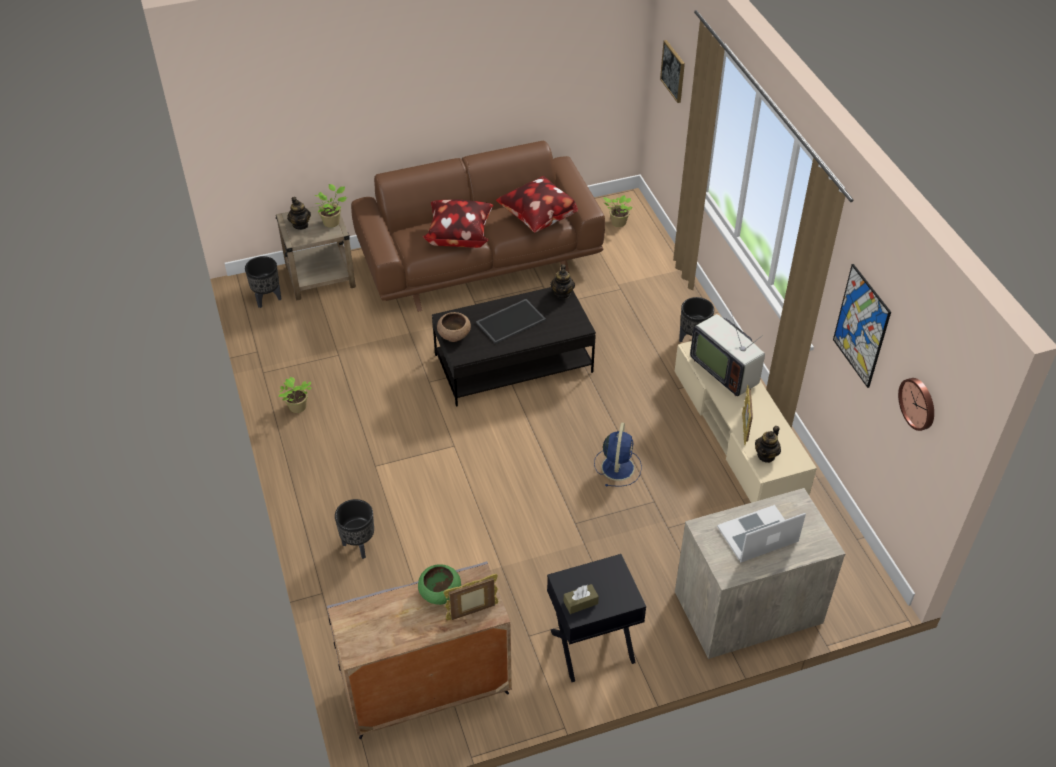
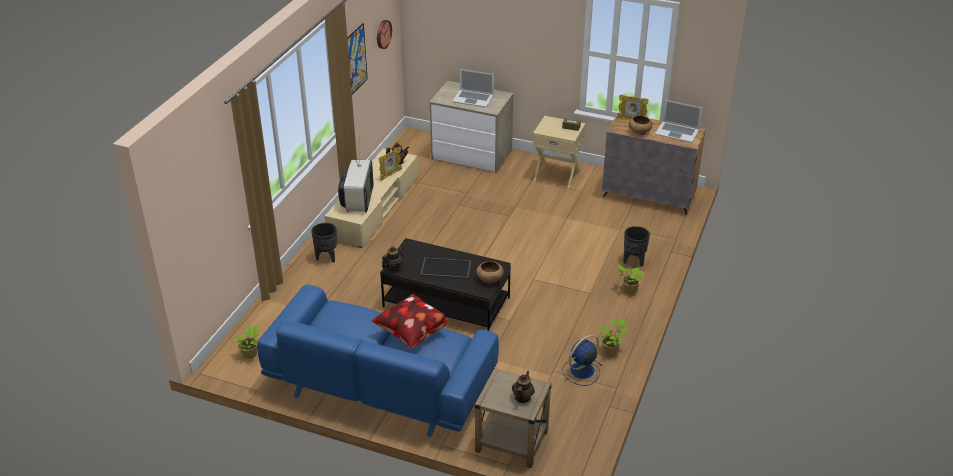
camera: 140 degrees left, 10 degrees down
(267, 299) = (569, 446): black planter -> none
(332, 222) = (495, 385): potted plant -> potted plant (628, 290)
(382, 629) = (677, 132): none -> laptop
(440, 593) = (640, 131): green bowl -> brown bowl
(480, 259) = (380, 384): brown sofa -> blue sofa
(537, 220) = (344, 316): pillow -> none
(592, 647) = (557, 175): black nightstand -> beige nightstand
(618, 466) = (456, 225): blue fan -> blue fan (581, 371)
(673, 71) = (197, 208): picture -> none

